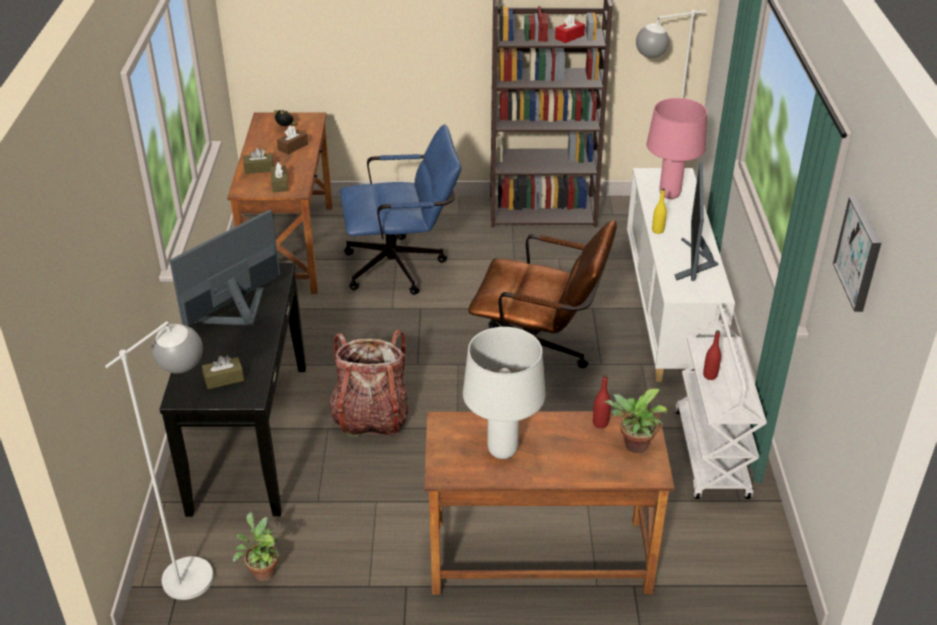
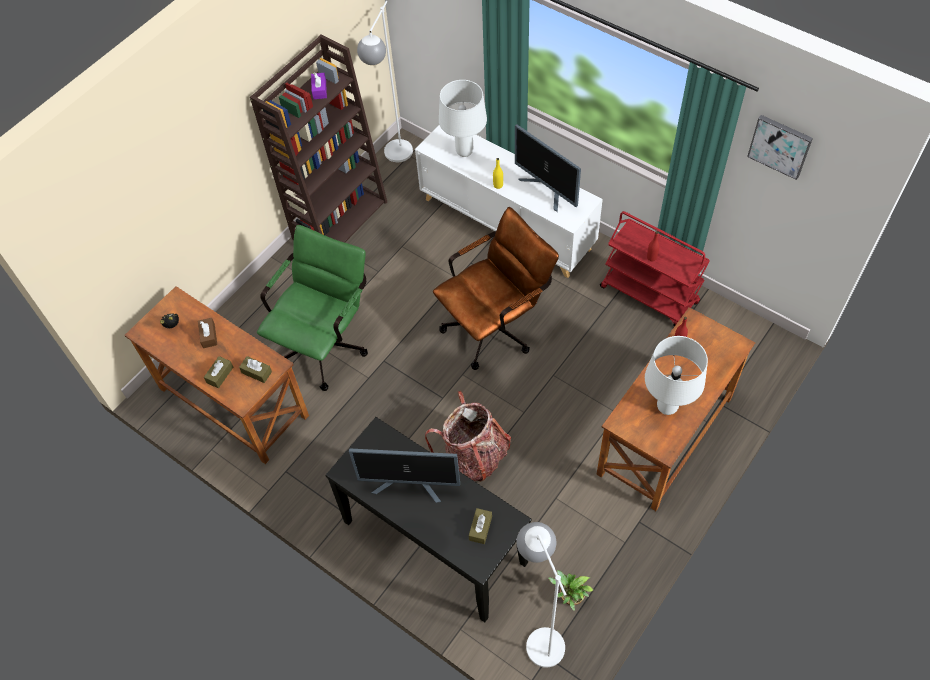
camera: 50 degrees left, 20 degrees up
(237, 314) = (410, 484): monitor -> monitor turned 75 degrees counterclockwise
(403, 266) = (325, 343): blue office chair -> green office chair
(569, 37) = (319, 90): red tissue box -> purple tissue box
(633, 446) = (709, 339): potted plant -> none
(670, 194) = (464, 151): pink table lamp -> white table lamp
(711, 455) = (650, 295): white cart -> red cart

